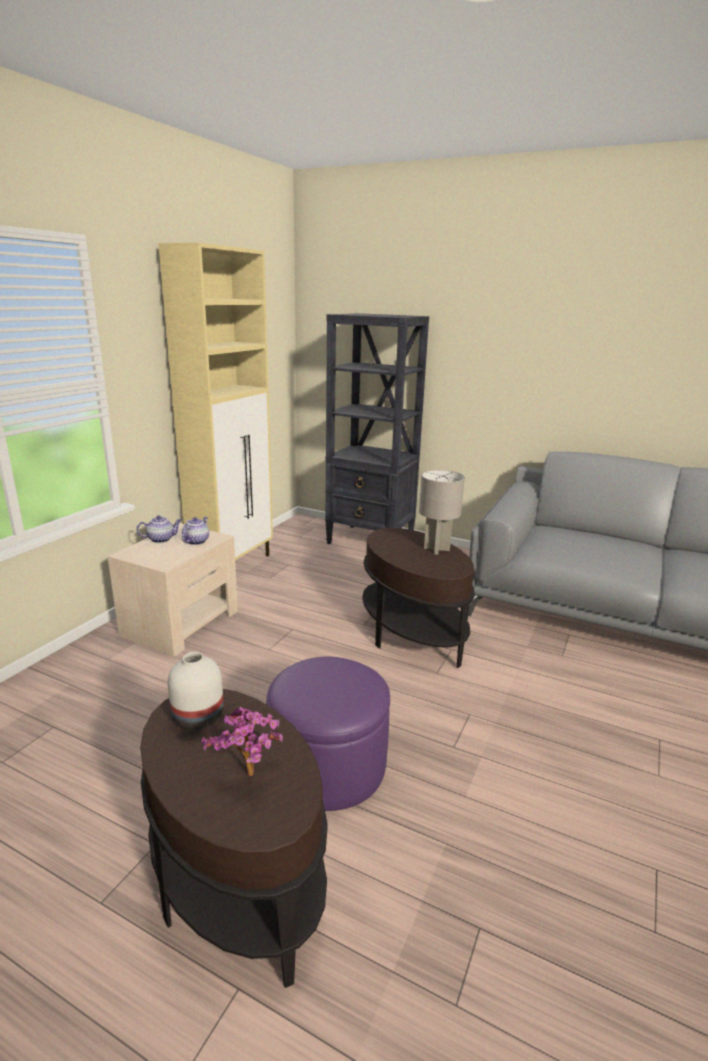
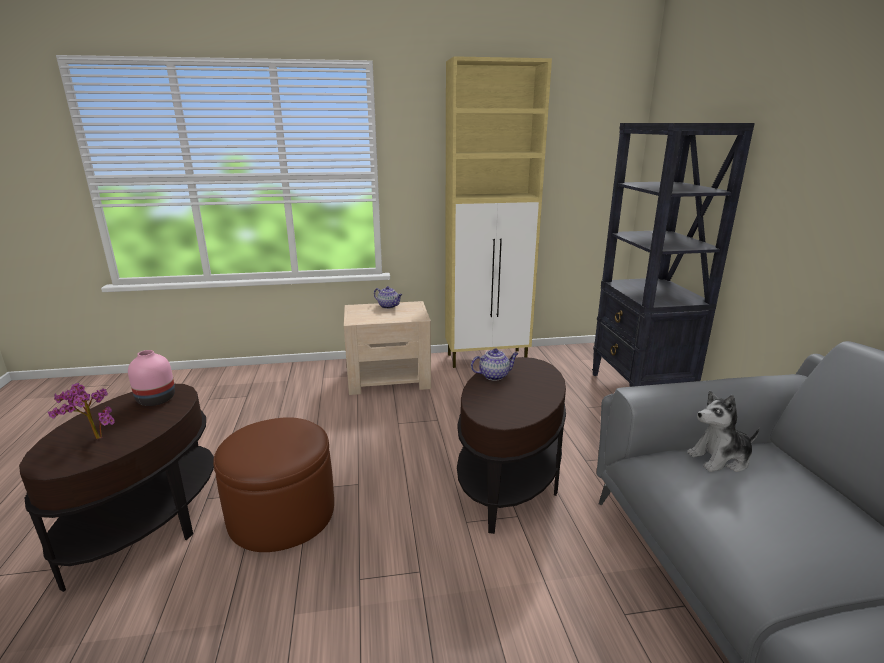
camera: 55 degrees right, 0 degrees up
(196, 541) = (402, 315): teapot -> teapot (494, 375)
(197, 718) = (155, 399): white vase -> pink vase
(328, 765) = (282, 513): purple ottoman -> brown ottoman
(437, 549) = (535, 395): grey table lamp -> none
(547, 540) = (720, 459): none -> plush toy

